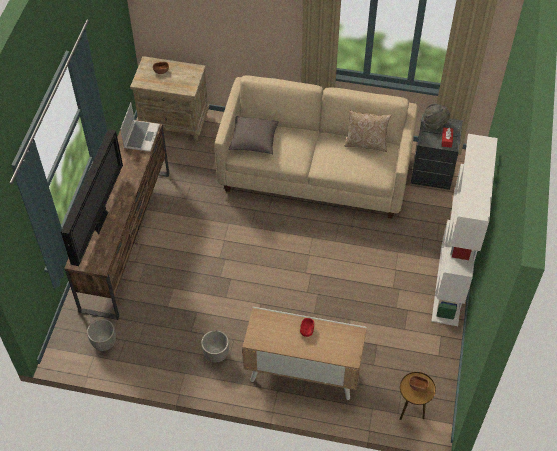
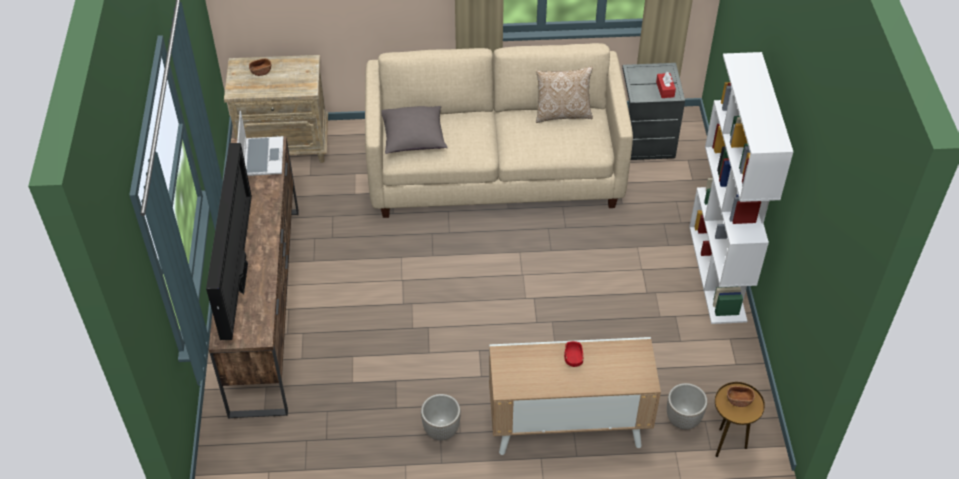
camera: 15 degrees left, 5 degrees down
(104, 343) = (278, 451): planter -> planter (682, 420)
(434, 123) = (642, 73): grey hat -> none

